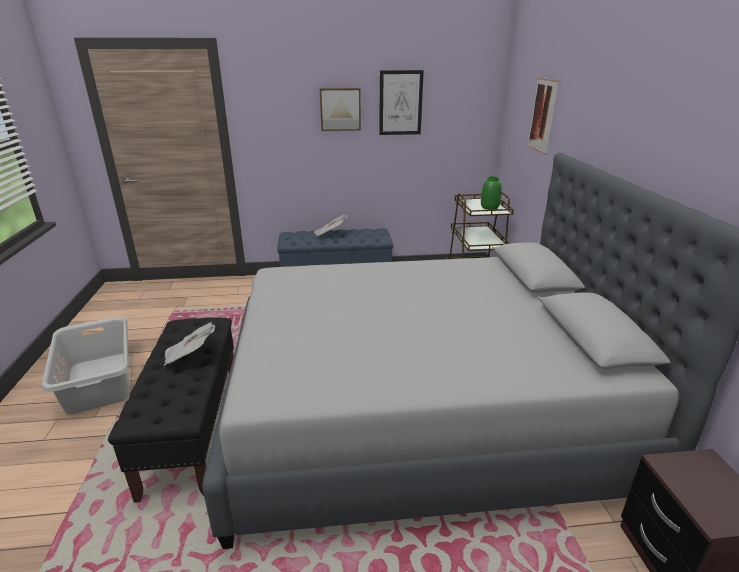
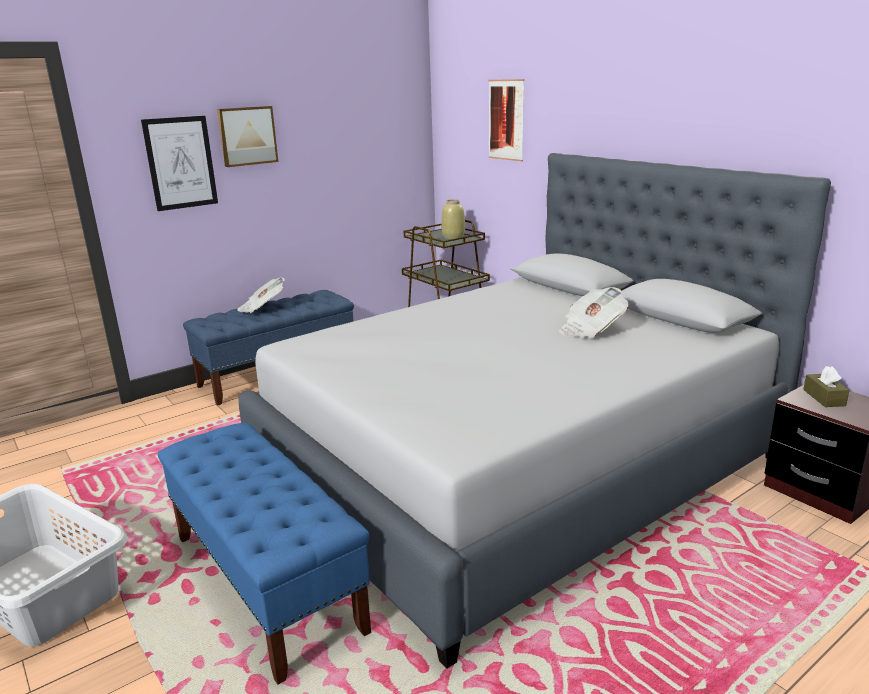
camera: 30 degrees left, 5 degrees down
(190, 355) = (256, 468): newspaper -> newspaper (590, 330)
(193, 429) = (267, 582): black bench -> blue bench
(400, 103) = (320, 123): picture -> picture (181, 163)
(489, 207) = (453, 237): green vase -> beige vase
(699, 475) = (824, 398): none -> brown tissue box

